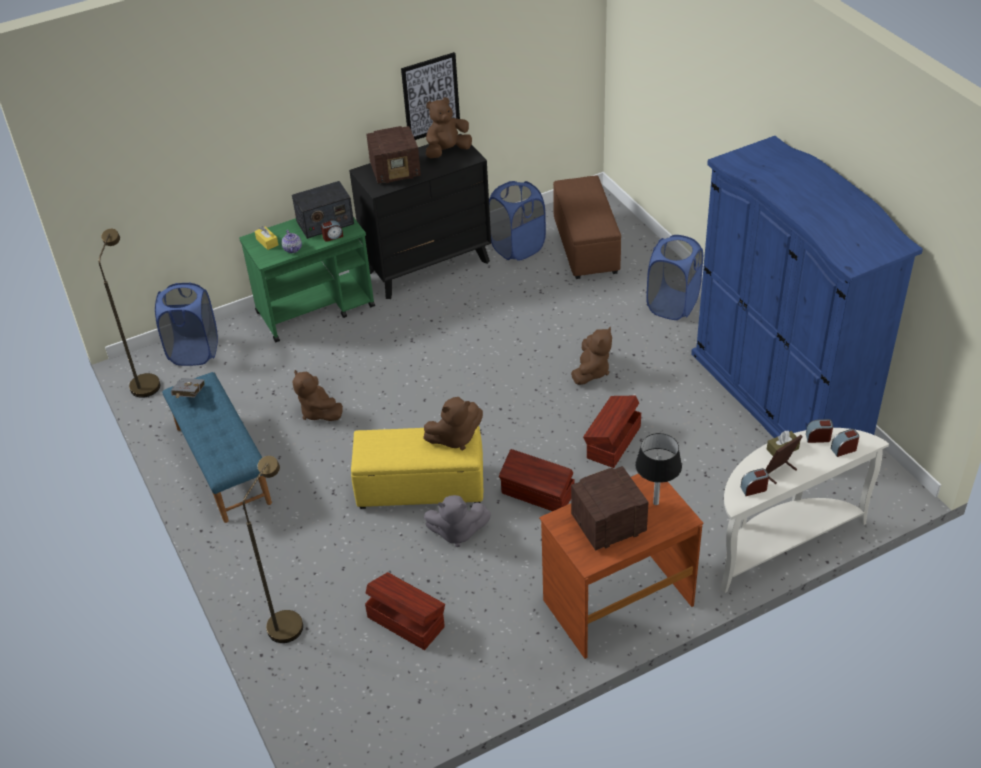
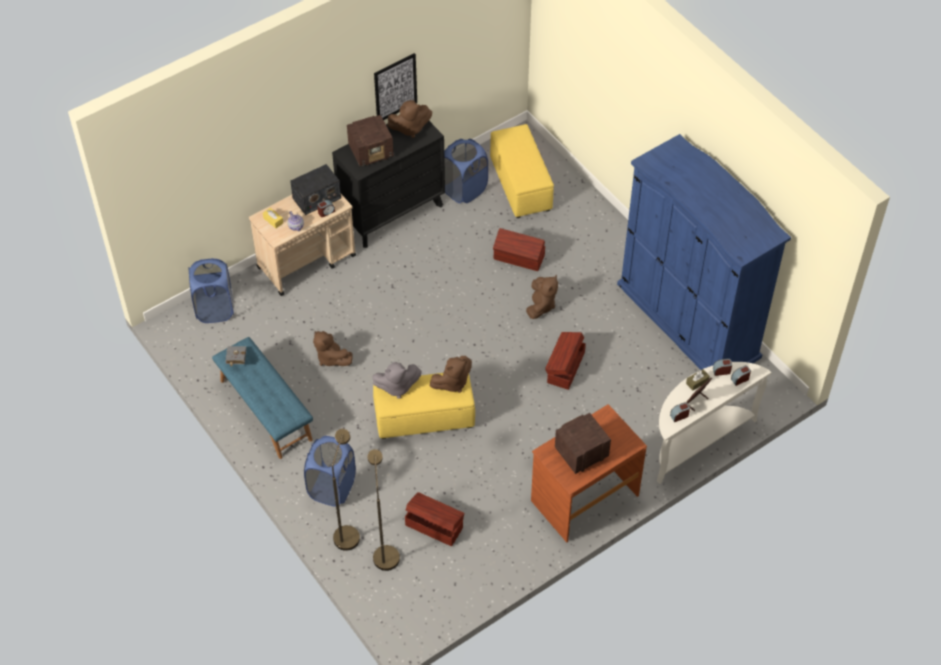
camera: 10 degrees left, 10 degrees up
(146, 381) = (182, 339): brown floor lamp -> brown floor lamp (384, 552)
(316, 309) = (307, 261): green cart -> beige cart
(447, 151) = (410, 128): brown plush toy -> brown plush toy turned 150 degrees counterclockwise
(457, 532) = (459, 452): grey plush toy -> grey plush toy (396, 387)
(538, 494) = (514, 416): brown storage box -> brown storage box (519, 258)
(585, 245) = (520, 184): brown ottoman -> yellow ottoman
(656, 503) = (612, 433): black table lamp -> none
(672, 305) = (598, 239): blue laundry basket -> blue laundry basket (332, 488)

